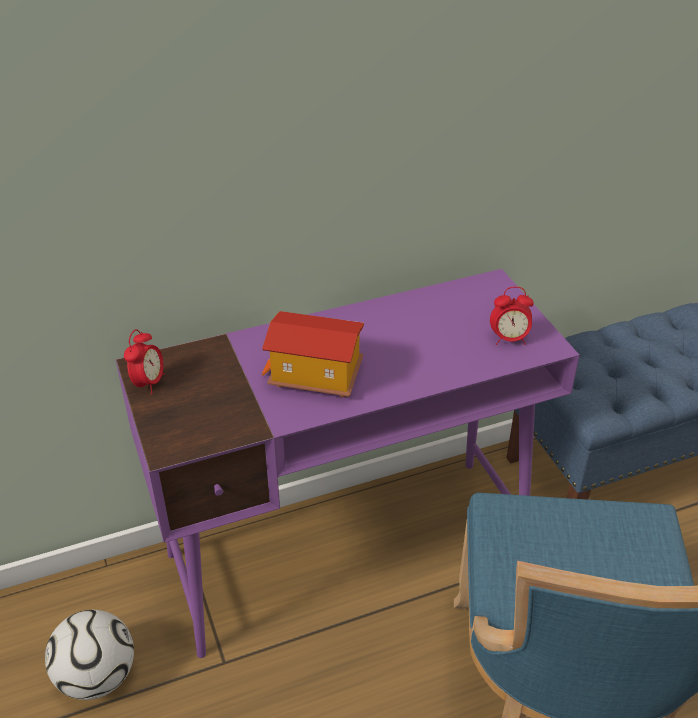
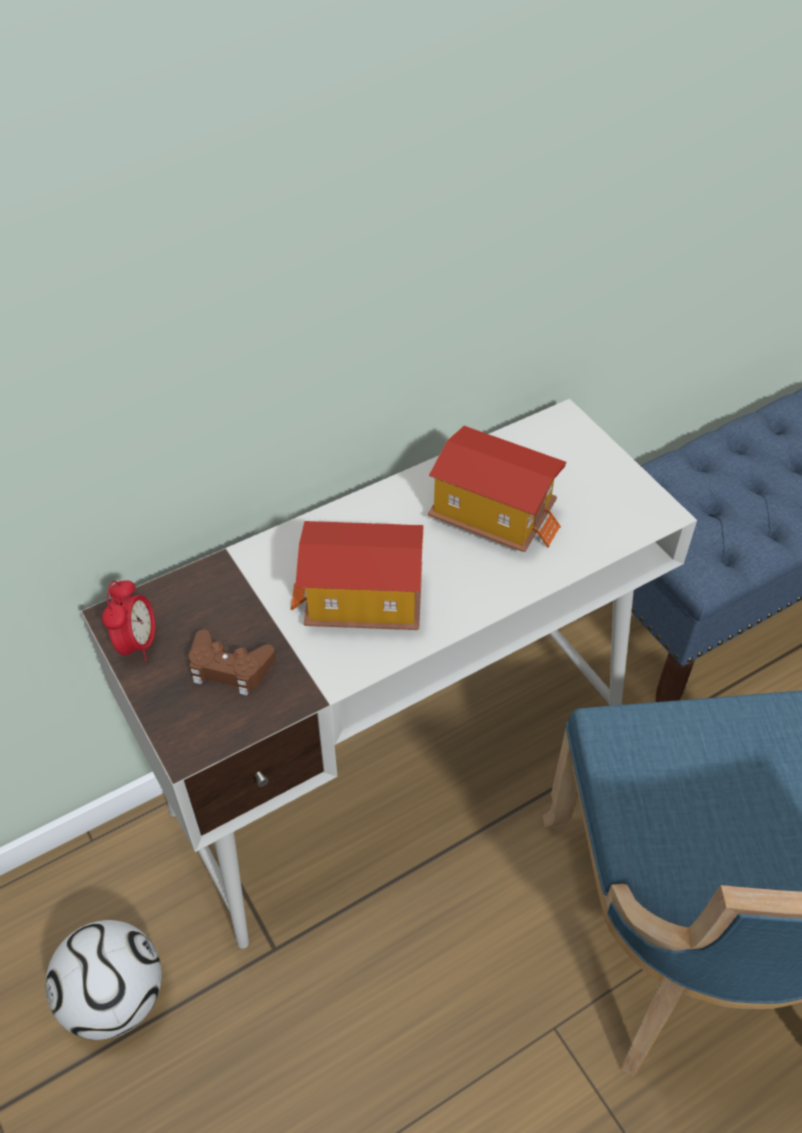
camera: 10 degrees left, 10 degrees up
(209, 405) = (229, 667): none -> brown game controller
(350, 550) = (401, 769): purple desk -> white desk
(426, 334) = (494, 514): none -> toy house
(509, 339) = (603, 508): alarm clock -> none

